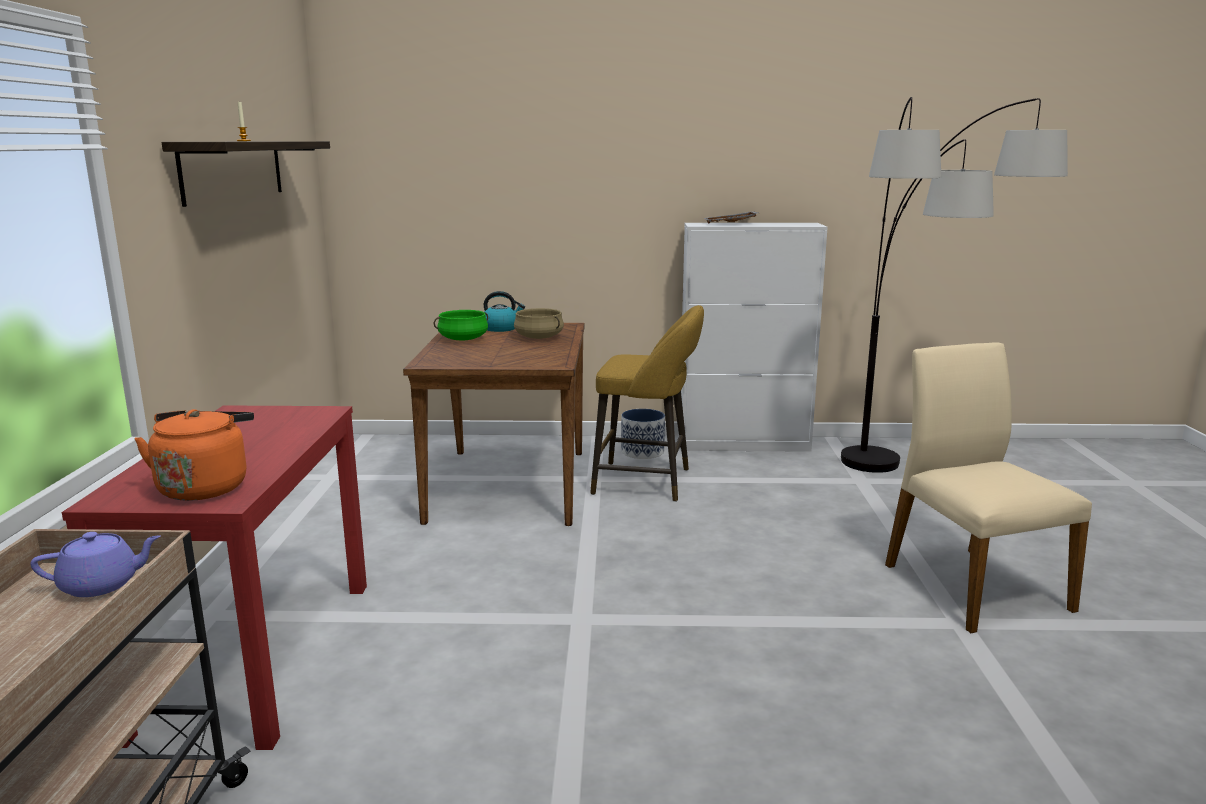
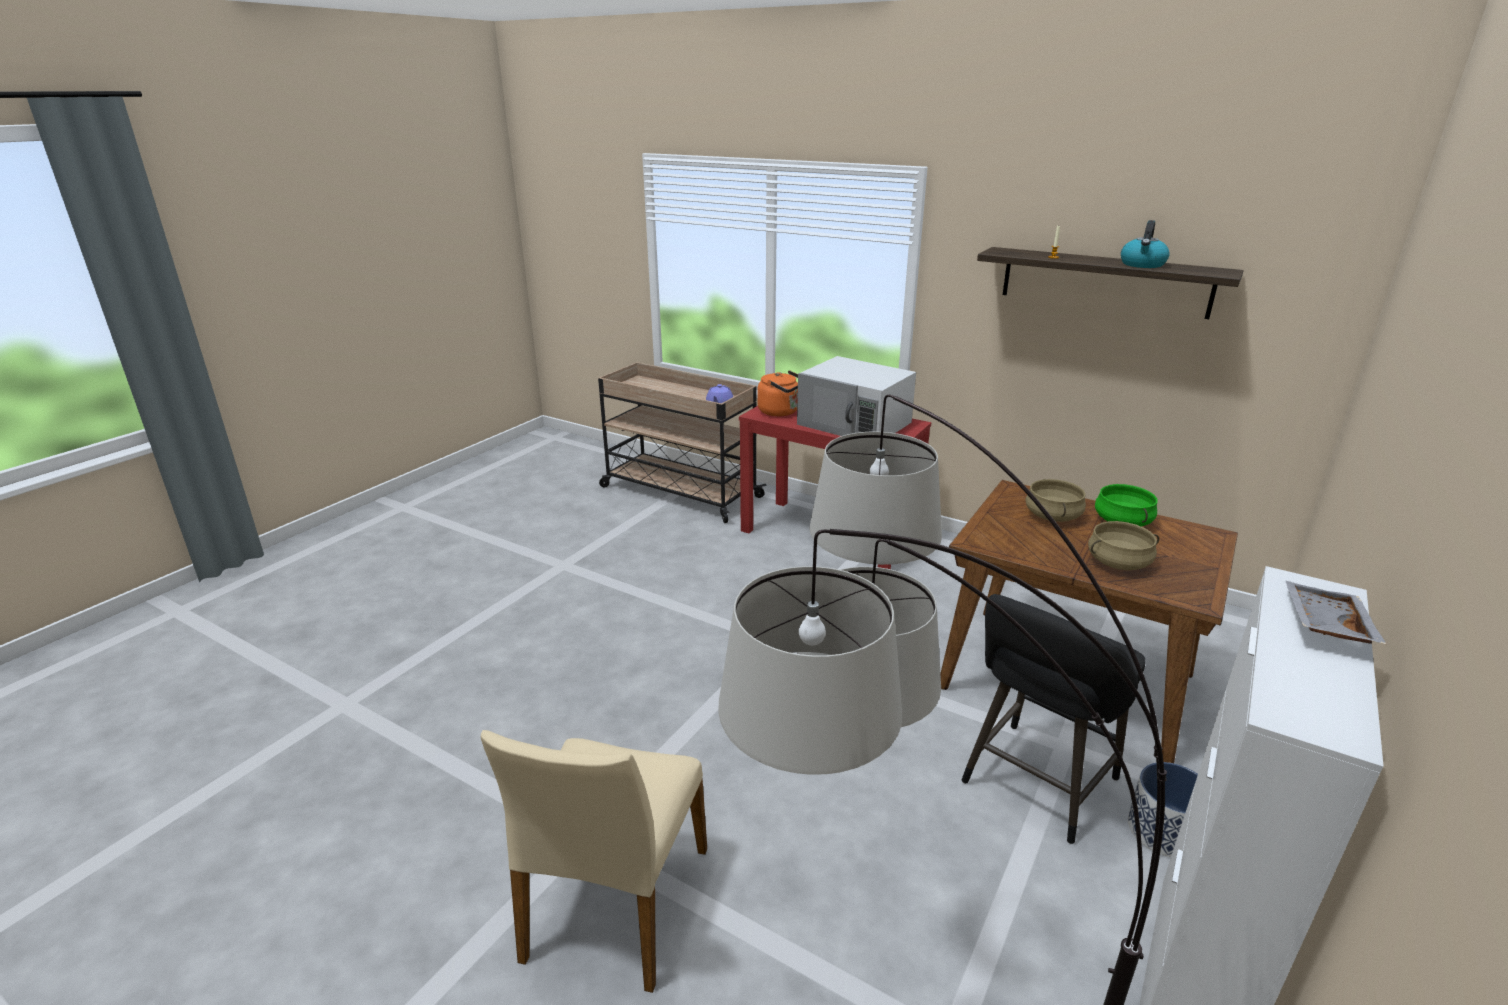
camera: 120 degrees right, 10 degrees up
(248, 436) = (855, 423): none -> white microwave
(475, 352) = (1052, 516): none -> beige cooking pot
(501, 328) = (1185, 553): kettle -> kettle (1142, 265)
(648, 482) = (1035, 786): yellow stool -> black stool
(972, 586) = (614, 903): beige chair -> beige chair turned 90 degrees clockwise

